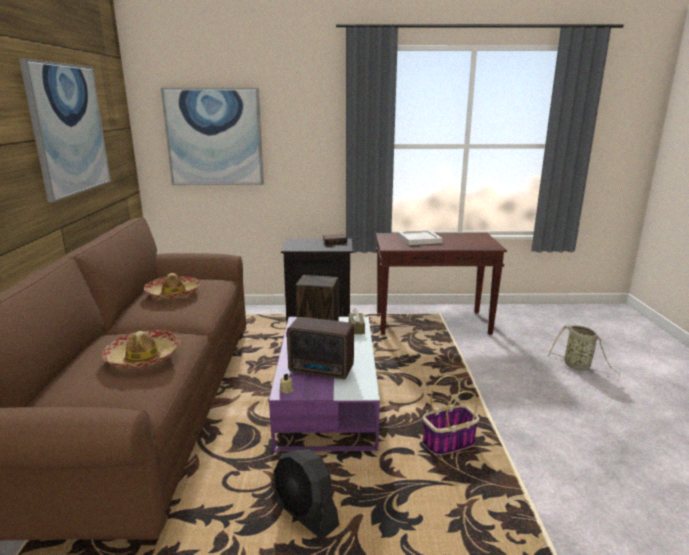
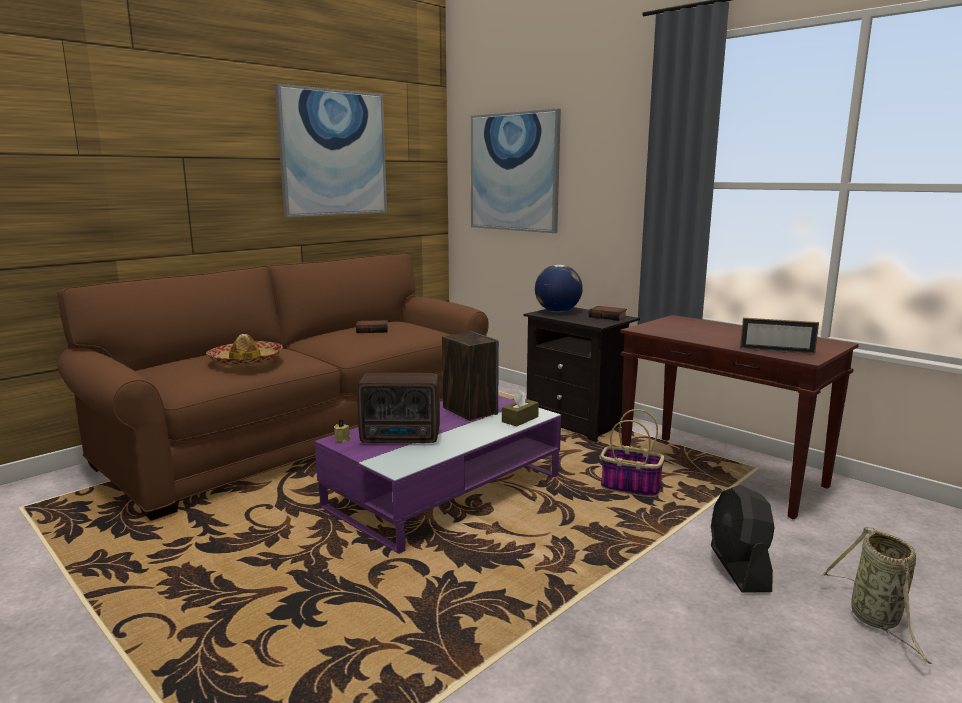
camera: 45 degrees right, 5 degrees down
(173, 293) = (373, 330): hat -> book
(297, 244) = (557, 311): none -> globe
(305, 514) = (256, 561): black fan -> black fan (739, 568)
(322, 371) = (402, 438): radio -> radio turned 60 degrees counterclockwise
(419, 239) = (711, 330): white tray -> none
(448, 443) = (480, 589): basket -> basket (629, 487)
(475, 246) = (776, 351): none -> picture frame

